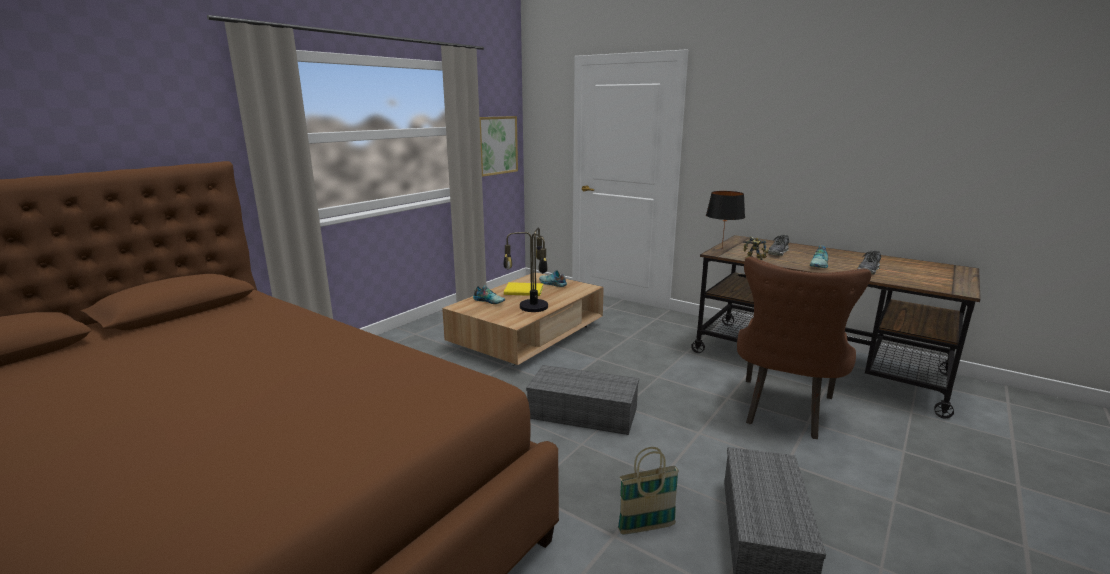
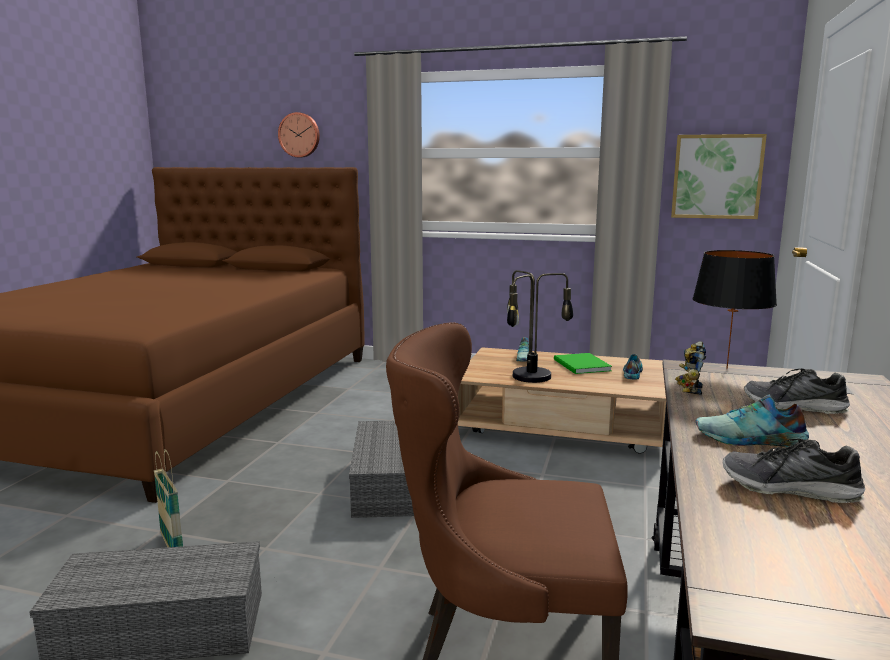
camera: 70 degrees right, 5 degrees down
(113, 121) = (299, 135): none -> wall clock
(524, 291) = (581, 366): yellow book -> green book

